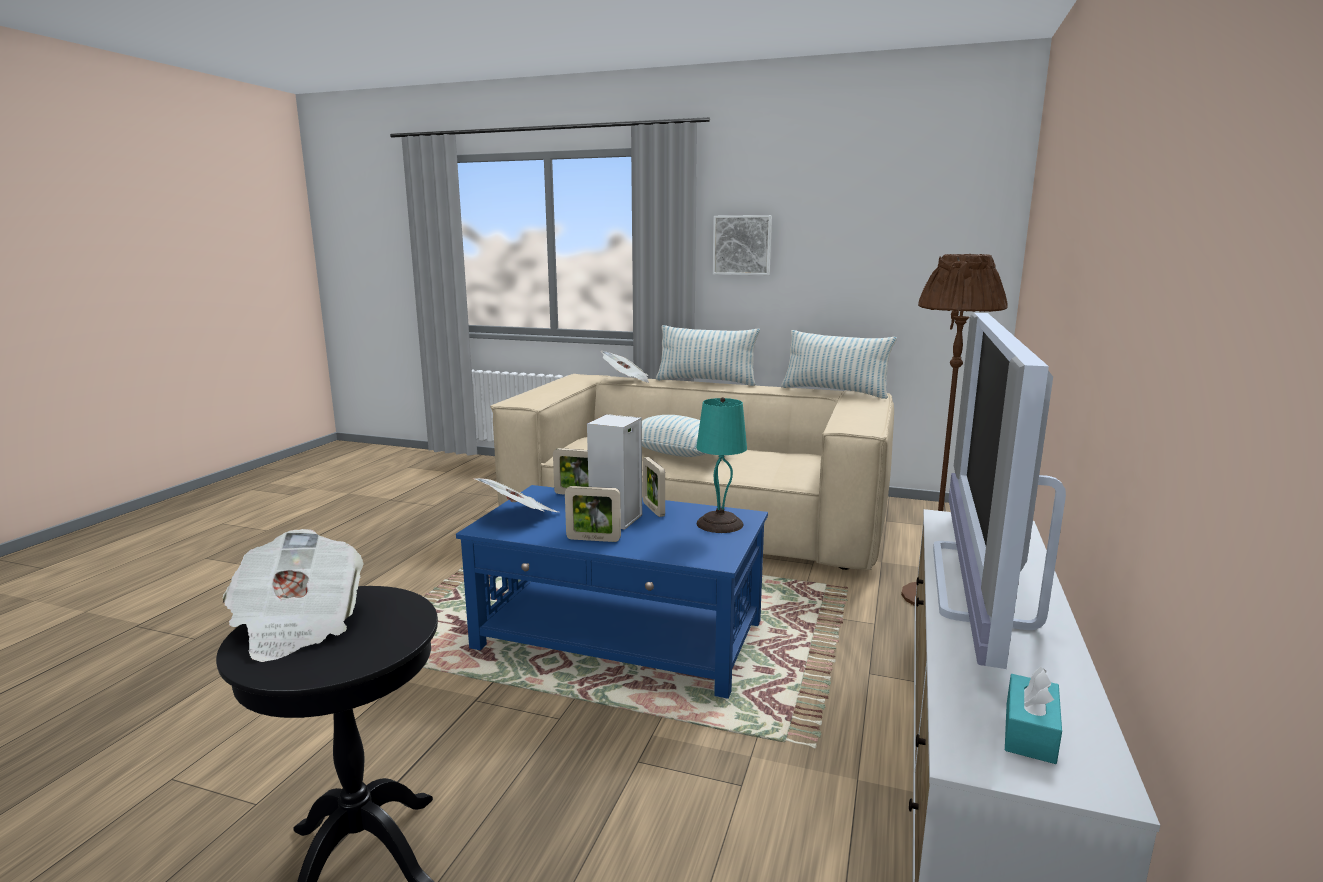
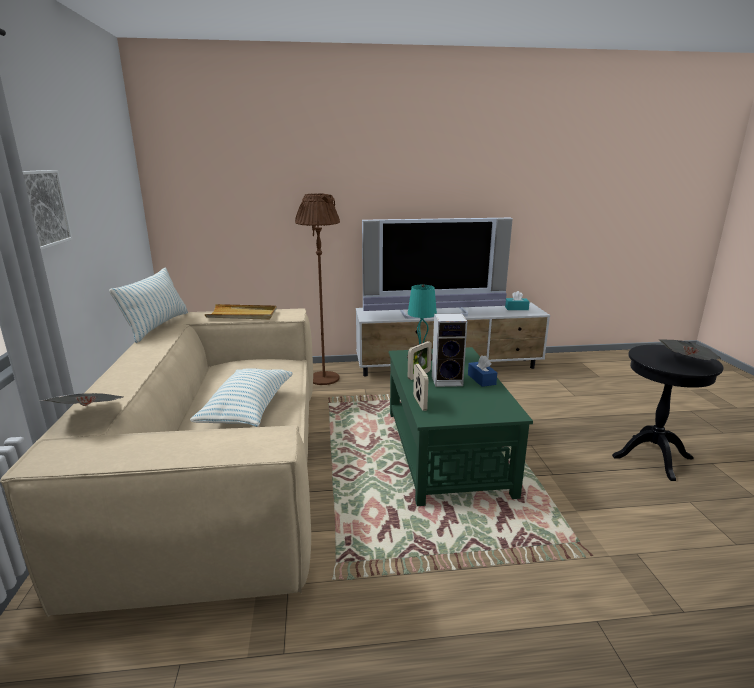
camera: 115 degrees left, 5 degrees up
(518, 516) = (480, 410): newspaper -> none
(593, 539) = (481, 379): picture frame -> blue tissue box
(620, 636) = (446, 450): blue coffee table -> green coffee table
(706, 381) = (100, 374): pillow -> none
(859, 412) = (242, 315): none -> beige tray

